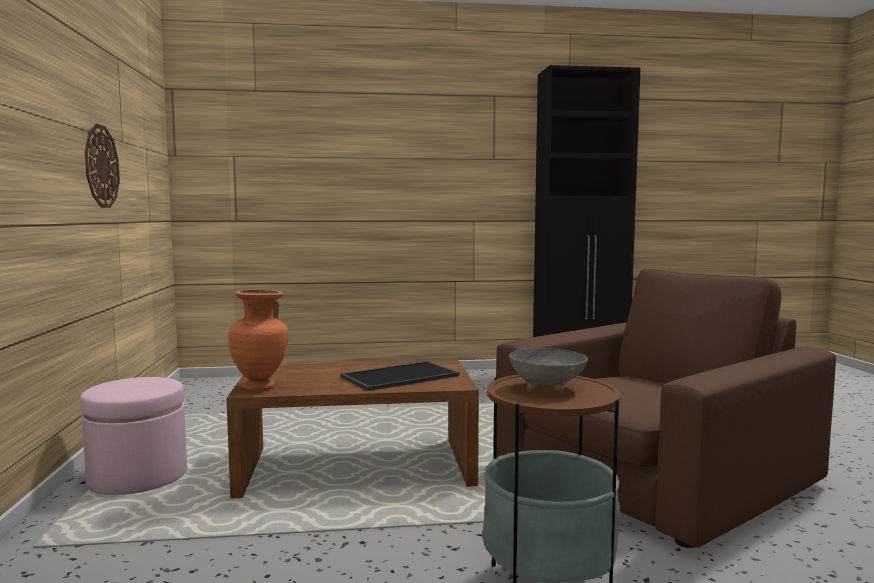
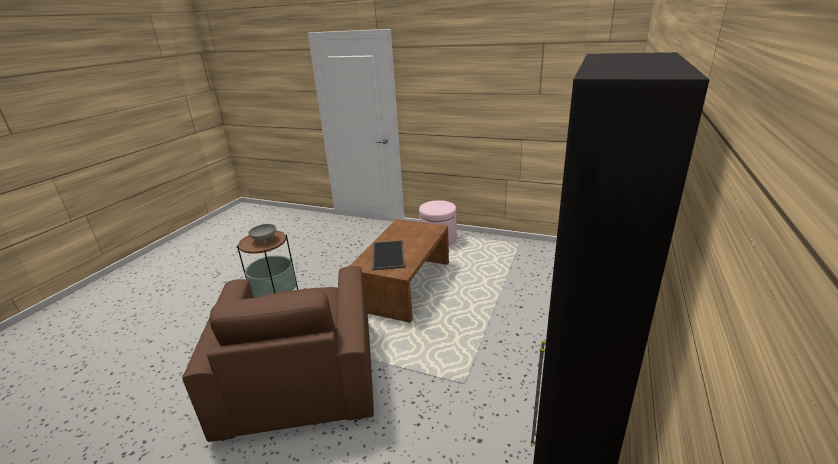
camera: 120 degrees right, 20 degrees up
(101, 166) = (500, 110): wall clock -> none
(260, 387) = (403, 225): orange vase -> none

